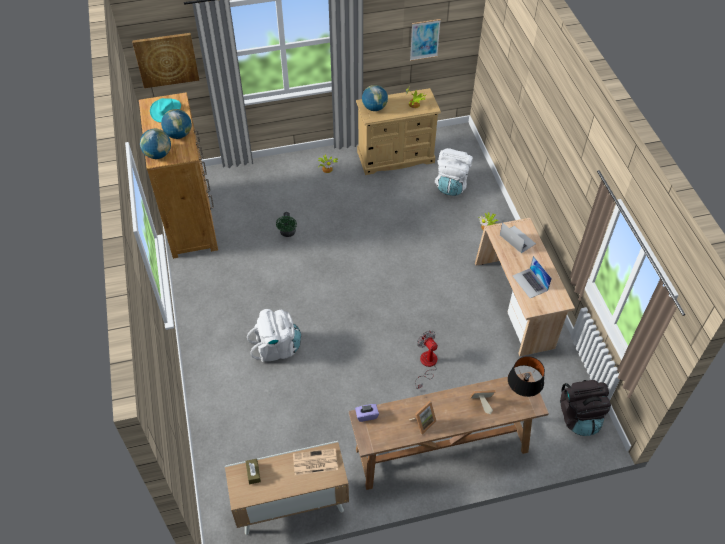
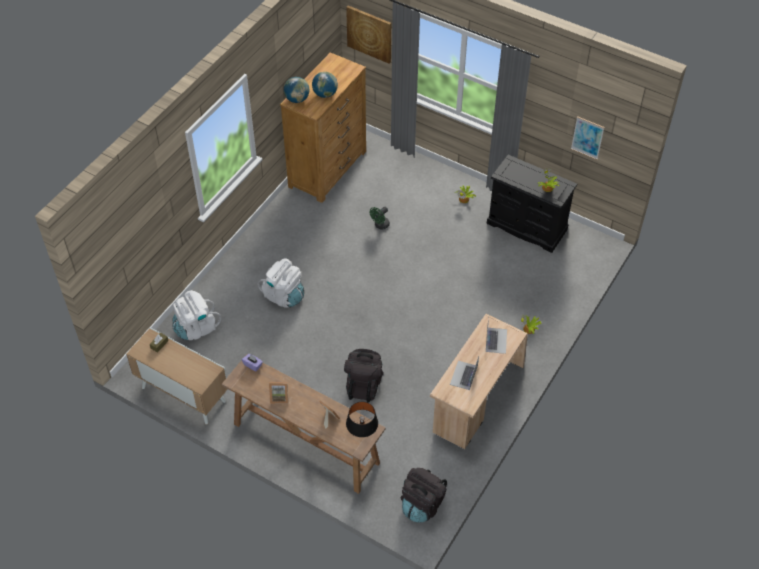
camera: 45 degrees right, 0 degrees up
(165, 110) = (337, 71): turquoise hat -> none
(314, 462) = (197, 367): newspaper -> none
(374, 108) = (513, 170): globe -> none
(396, 157) = (526, 227): beige dresser -> black dresser
(426, 365) = (363, 385): fan -> black backpack
(451, 184) = (543, 278): white backpack -> white backpack (196, 328)

